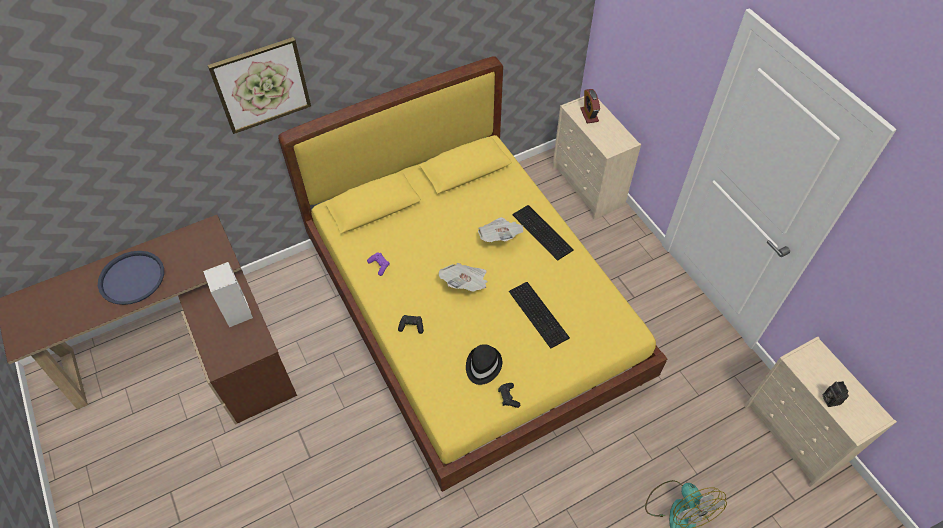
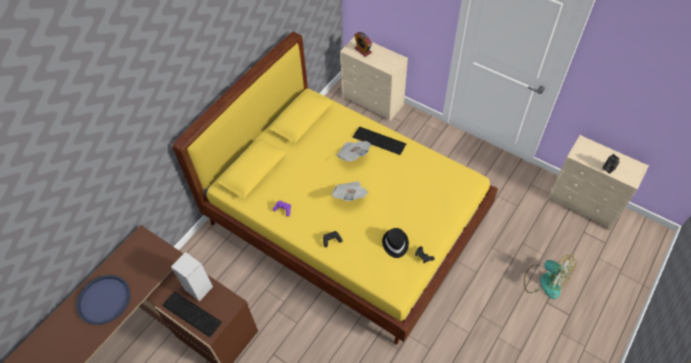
camera: 25 degrees left, 0 degrees up
(261, 85) = (154, 111): picture -> none
(539, 313) = (409, 194): keyboard -> keyboard (192, 312)

